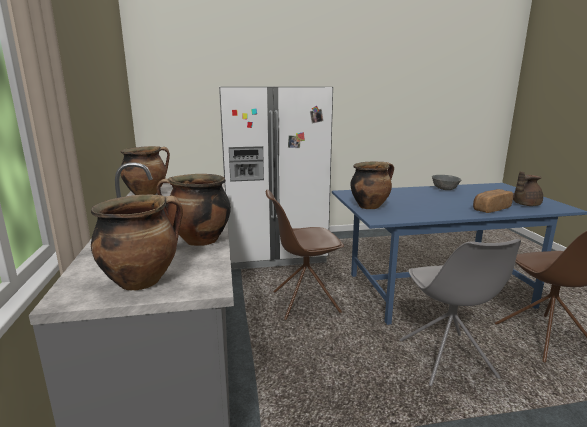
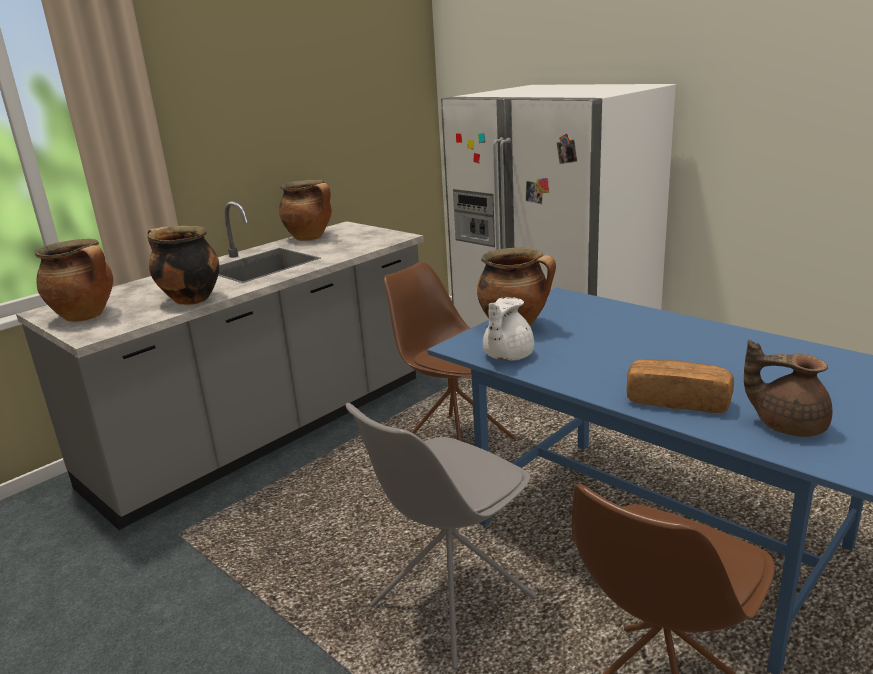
camera: 55 degrees right, 5 degrees up
(405, 216) = (506, 356): none -> white teapot
(445, 189) = (743, 342): grey bowl -> none

